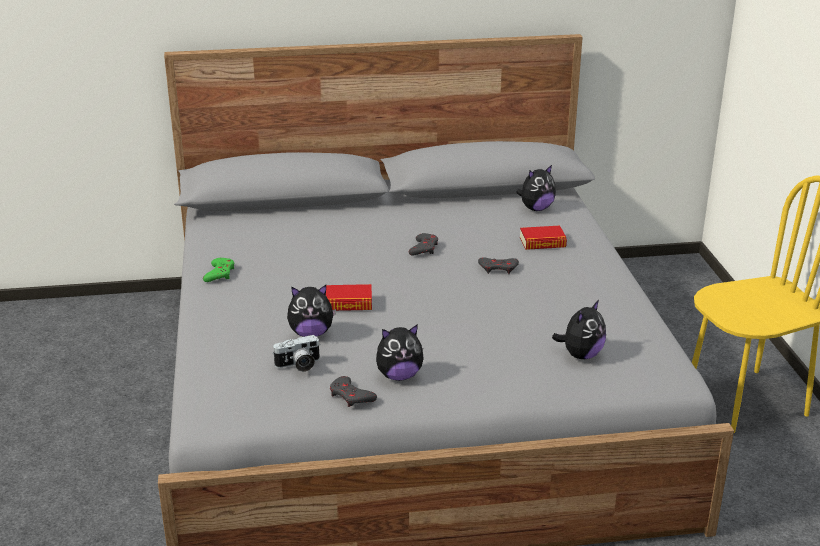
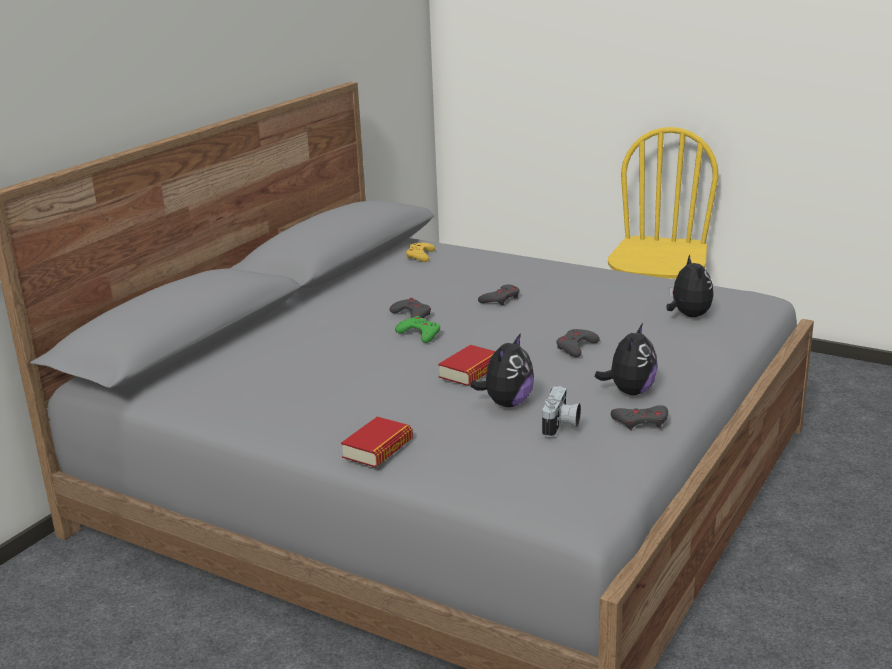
camera: 50 degrees left, 5 degrees down
(220, 273) = (288, 419): green game controller -> green game controller (419, 334)
(452, 328) = (576, 347): none -> grey game controller
(536, 208) = (420, 256): plush toy -> yellow game controller
(542, 242) = (484, 272): book -> book (378, 449)

